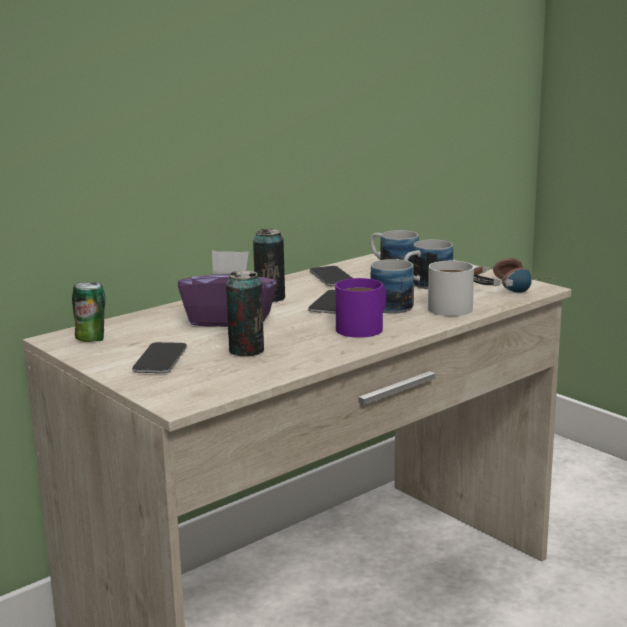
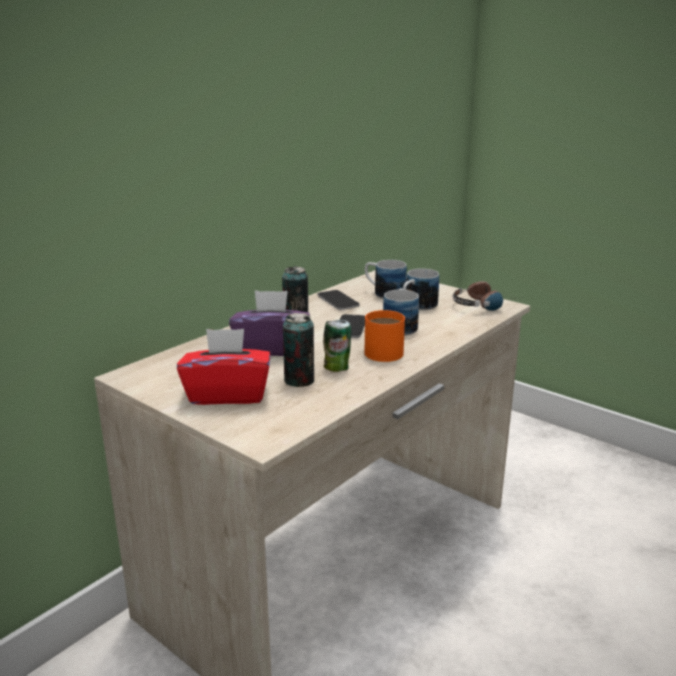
camera: 10 degrees left, 5 degrees up
(91, 339) = (157, 374): can -> can (337, 368)
(160, 360) = (228, 394): phone -> red tissue box
(365, 327) = (387, 350): purple mug -> orange mug
(452, 306) = (448, 326): white mug -> none

